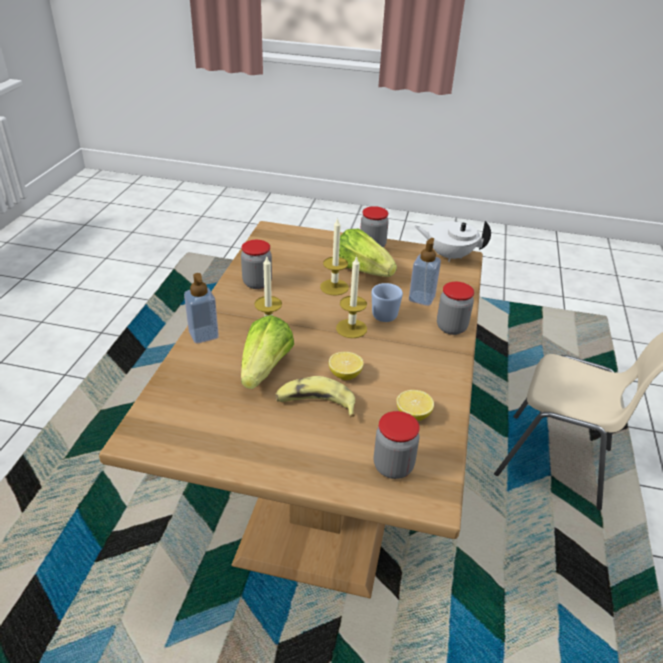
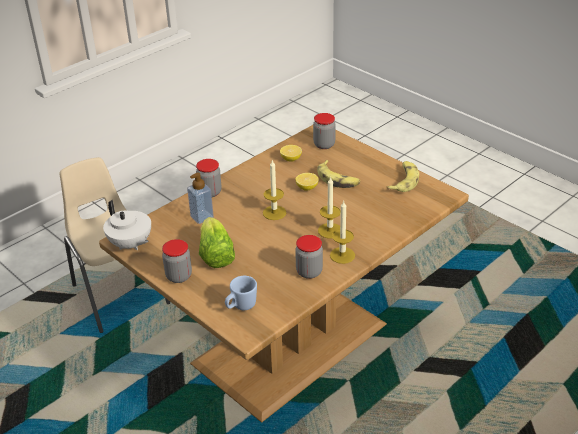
camera: 145 degrees left, 0 degrees up
(203, 335) = (377, 241): soap dispenser -> none
(215, 438) = (403, 181): none -> banana
(265, 369) = (352, 206): lettuce -> none
(334, 287) = (253, 247): candle -> candle (342, 255)
(385, 313) = (240, 215): blue mug -> blue mug (241, 306)

